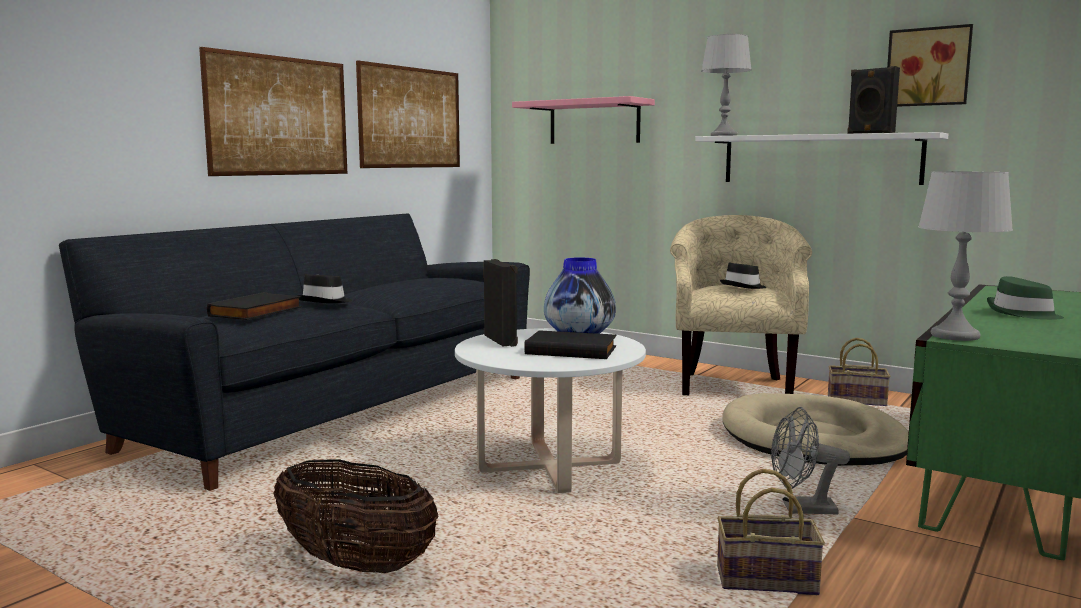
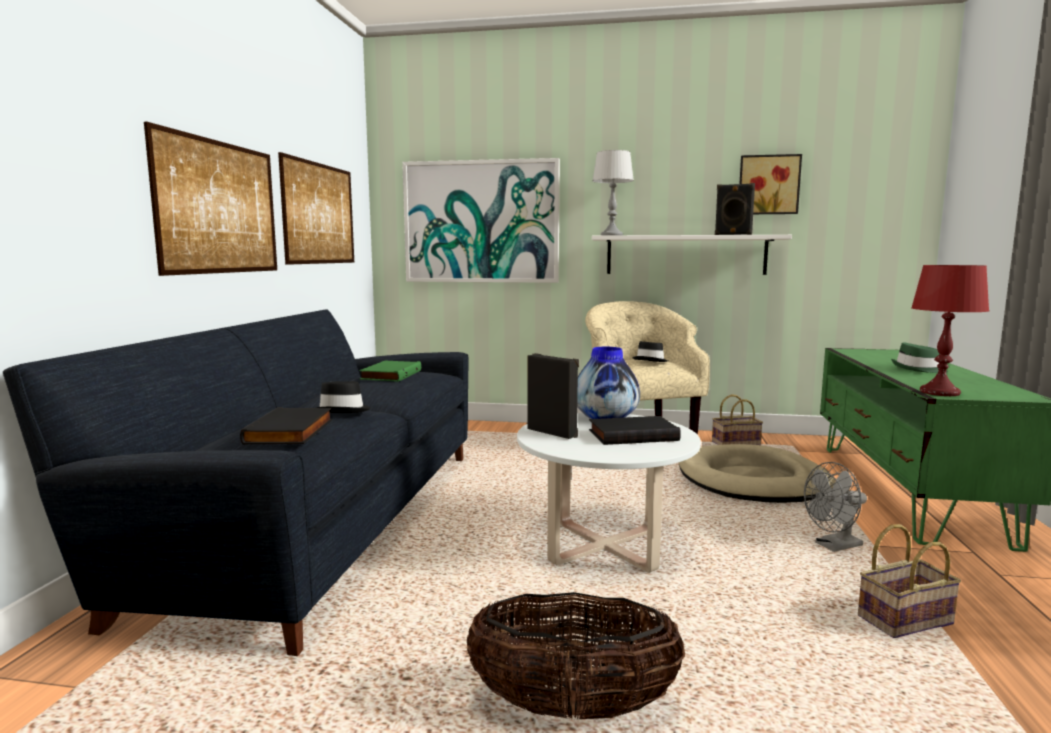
camera: 25 degrees left, 0 degrees up
(427, 279) = (390, 375): none -> green book
(594, 122) = (481, 222): pink shelf -> picture
(954, 336) = (939, 392): grey table lamp -> red table lamp

